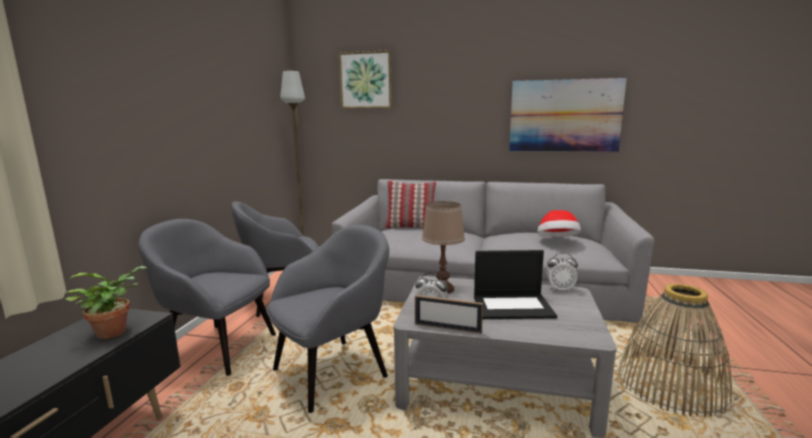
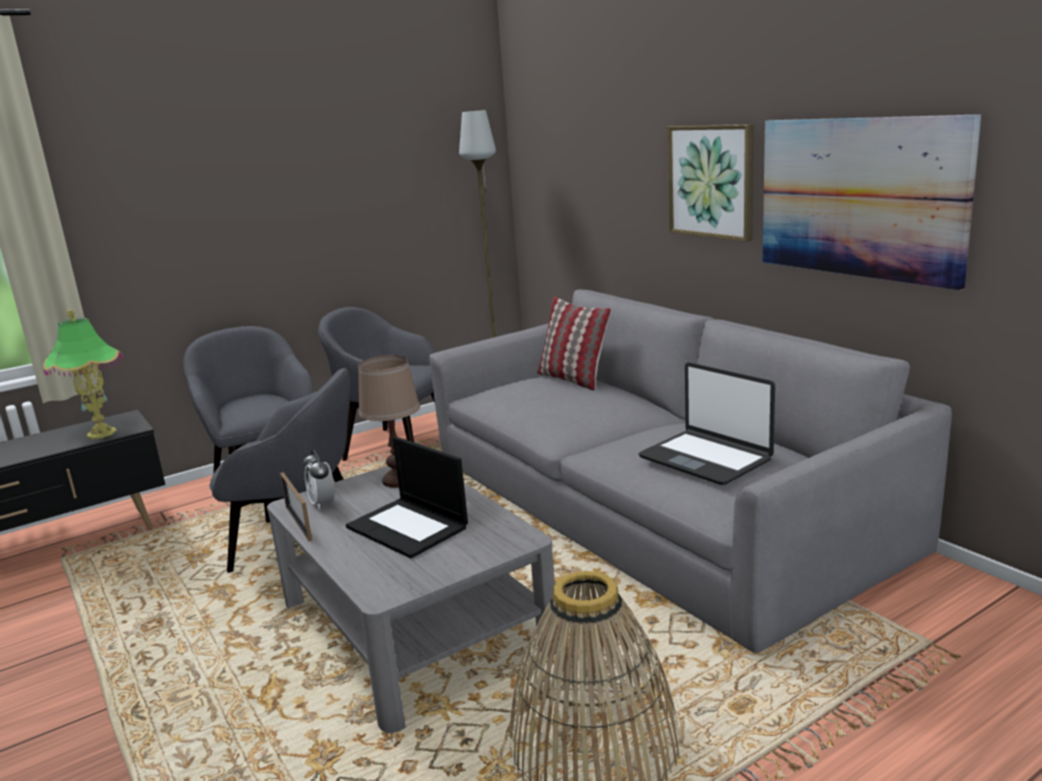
camera: 45 degrees right, 5 degrees up
(115, 331) = (101, 433): potted plant -> table lamp
(366, 80) = (578, 117): picture -> picture (711, 181)
(557, 241) = (706, 458): hat -> laptop
(560, 289) = (515, 529): alarm clock -> none

